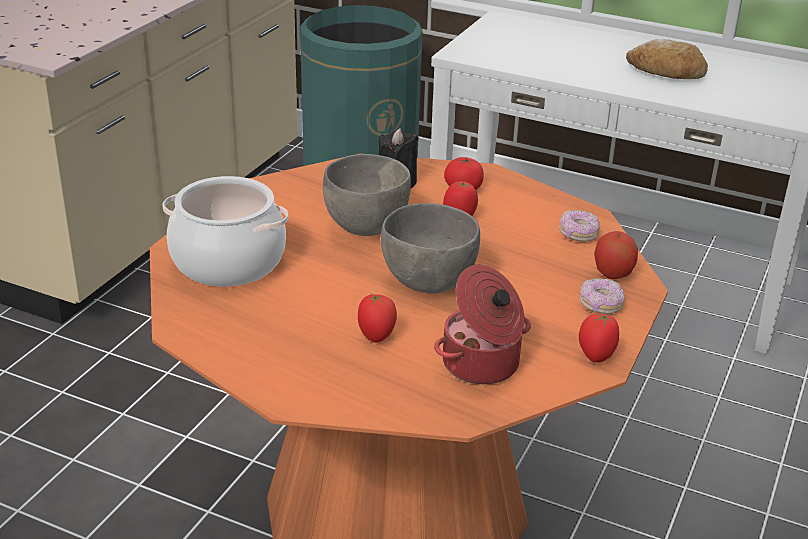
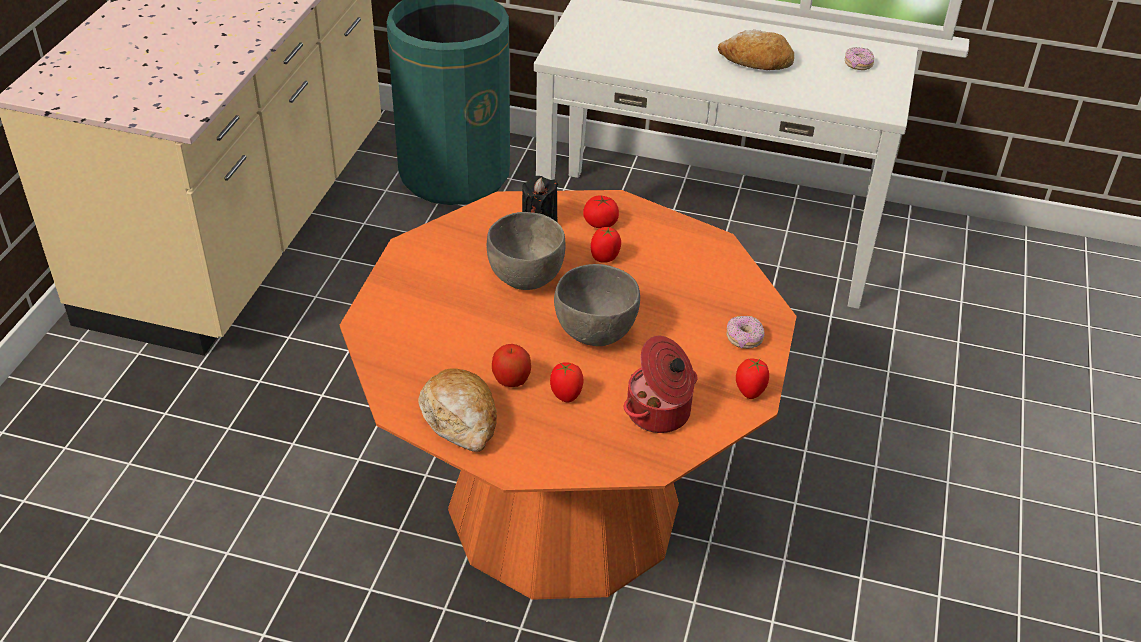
camera: 10 degrees left, 10 degrees up
(227, 262) = (415, 332): cooking pot -> none
(248, 345) = (460, 419): none -> bread
(578, 234) = (711, 264): donut -> donut (858, 65)
(613, 274) = (748, 304): apple -> apple (511, 380)

